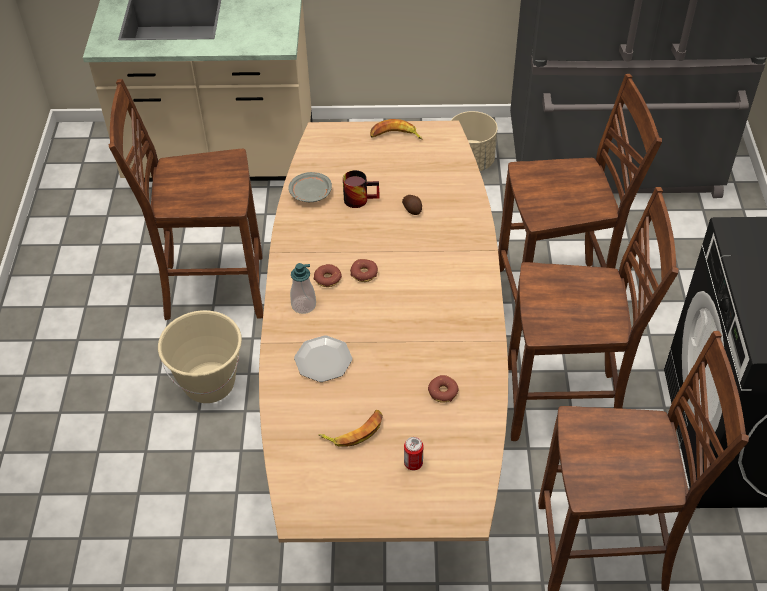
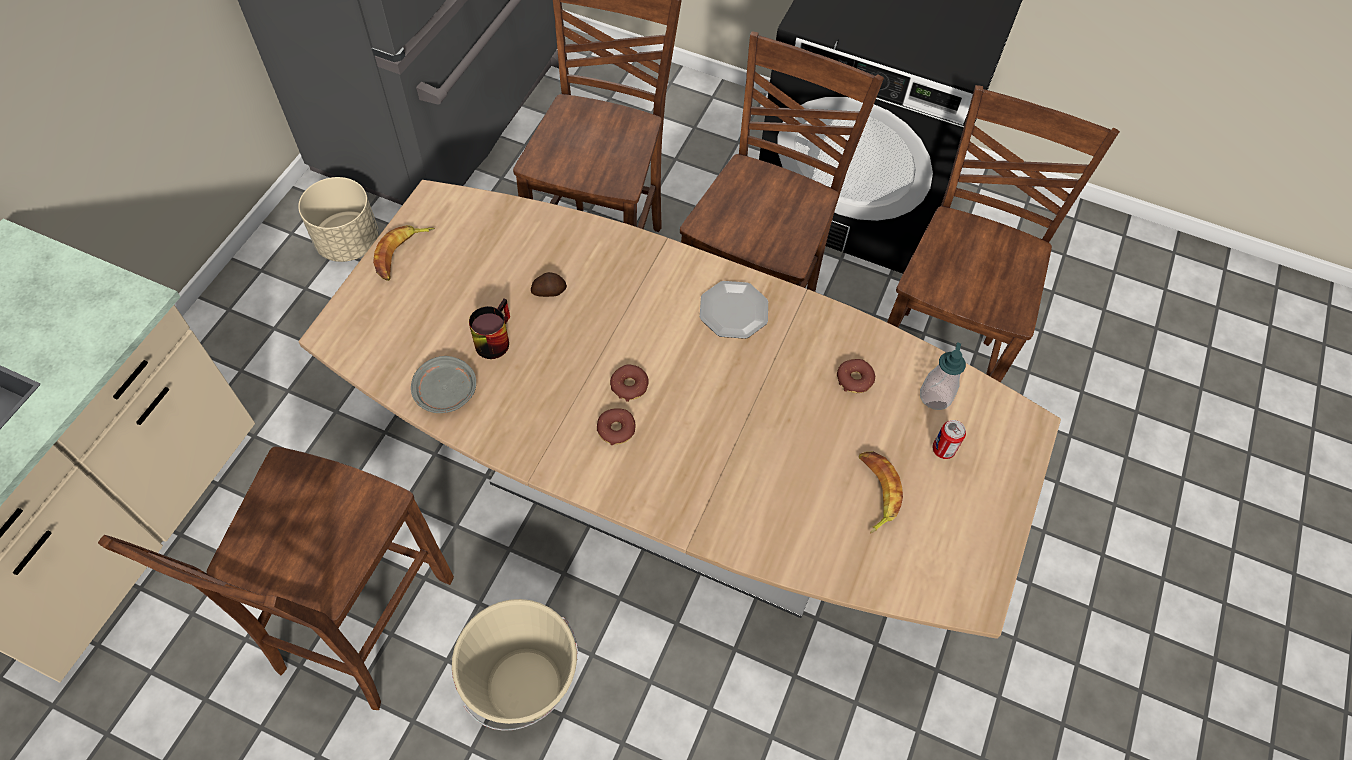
camera: 70 degrees left, 10 degrees up
(303, 305) = (647, 474): soap dispenser -> soap dispenser (935, 396)
(323, 360) = (750, 485): plate -> plate (733, 311)

